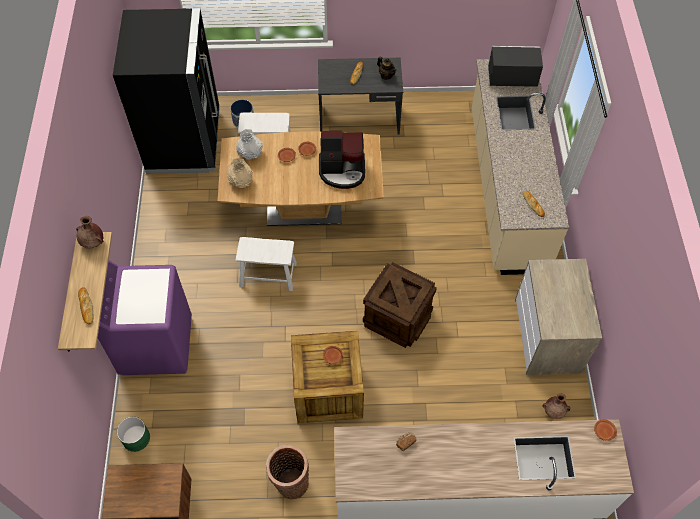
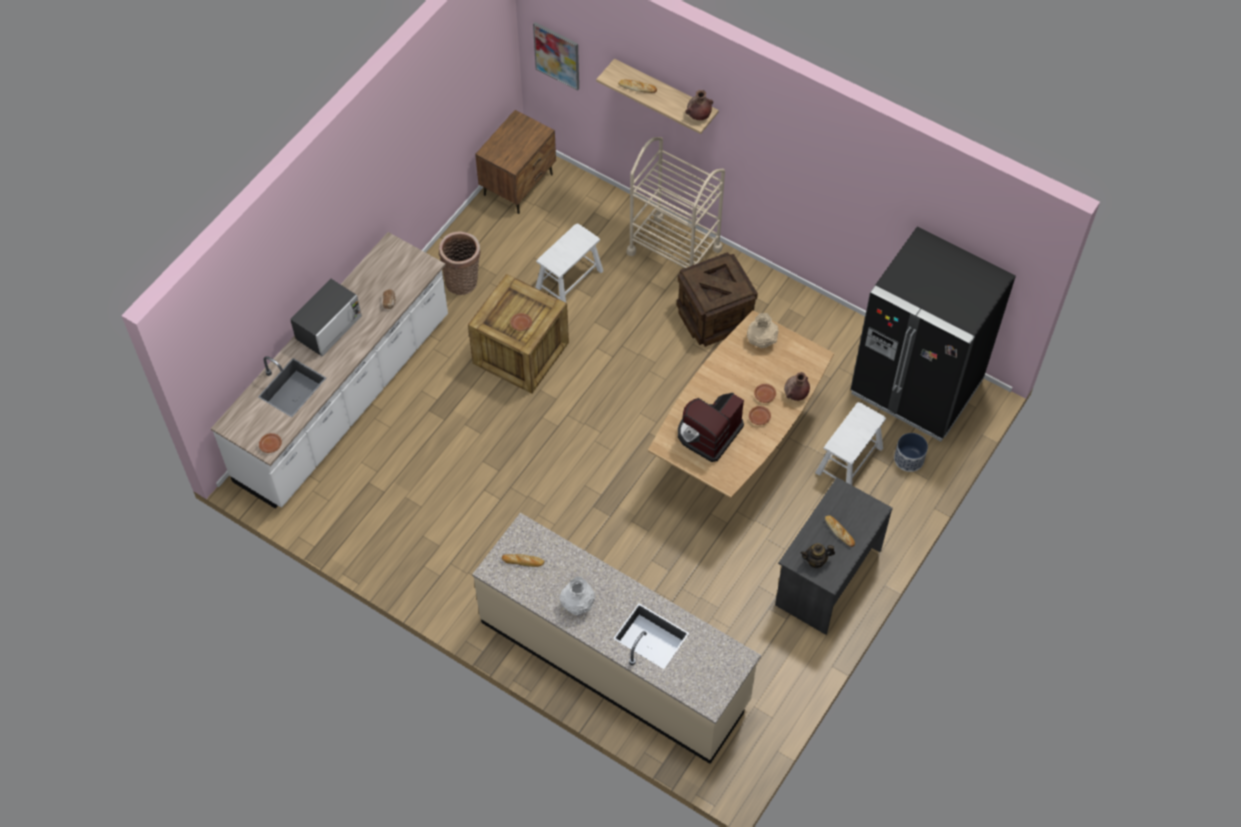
camera: 125 degrees right, 0 degrees up
(58, 440) = (557, 55): none -> picture
(136, 438) = (593, 198): green planter -> none
(156, 344) = (674, 250): purple washing machine -> beige cart
(251, 154) = (792, 367): white vase -> white vase (578, 604)
(268, 274) = (682, 374): white stool -> white stool (569, 279)
(398, 317) = (545, 453): crate -> crate (714, 316)
(511, 76) = (705, 672): microwave -> microwave (329, 327)
(547, 336) = (419, 568): dresser -> none
(554, 411) = (347, 516): brown vase -> brown vase (795, 394)

